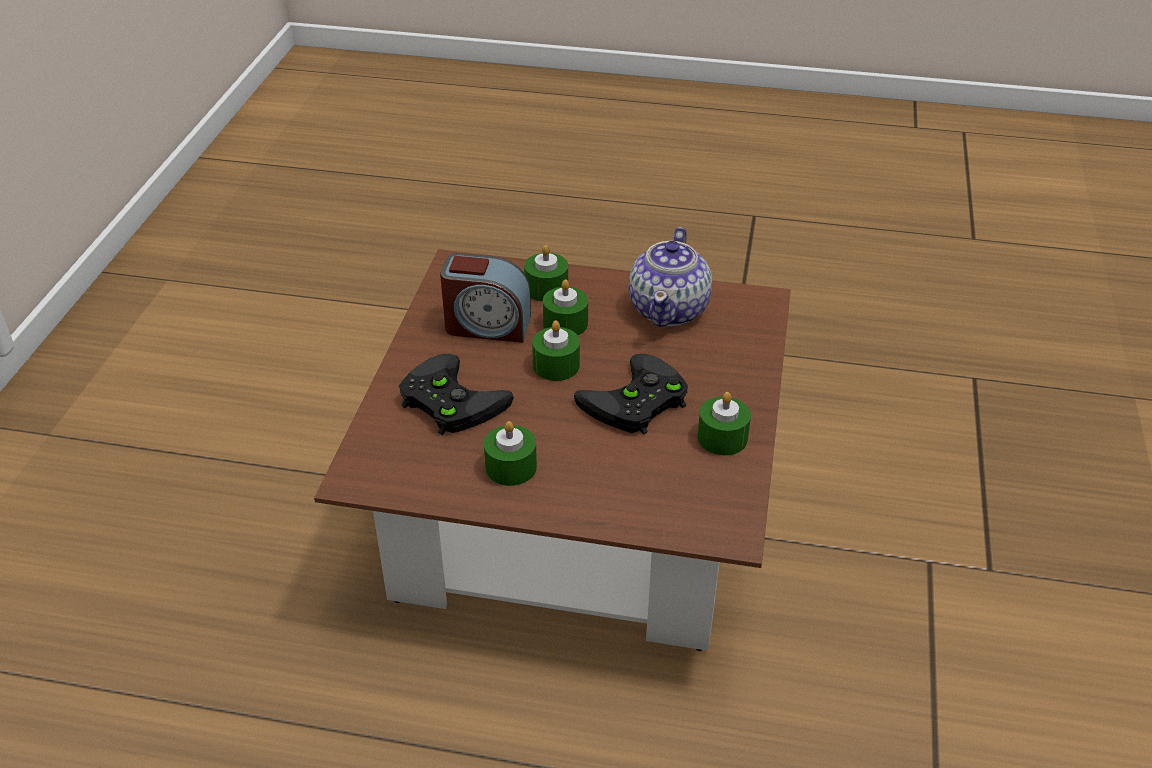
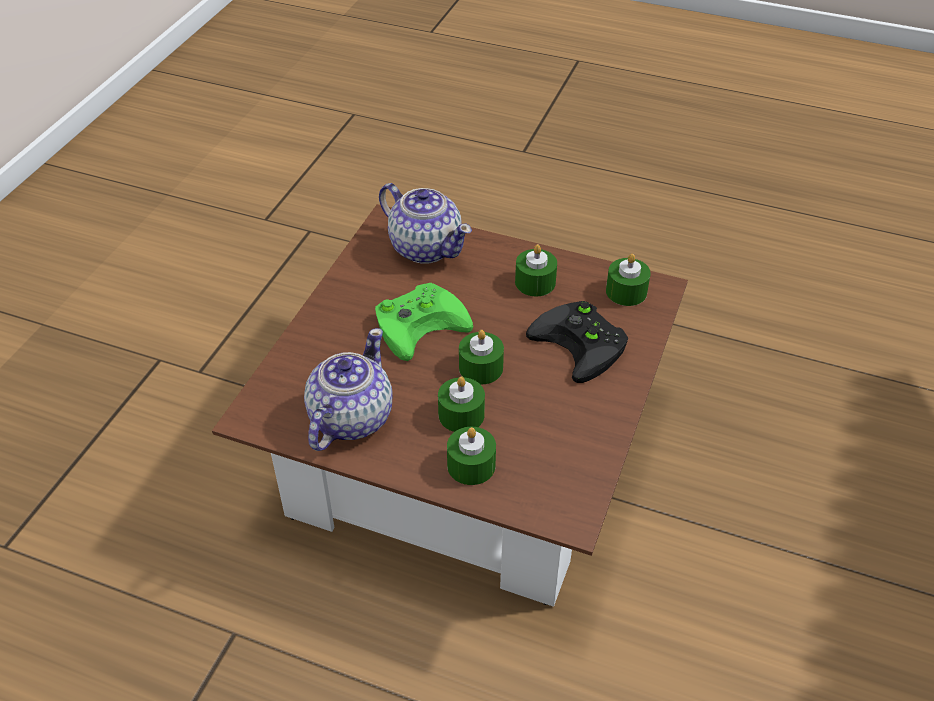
camera: 170 degrees left, 5 degrees up
(487, 325) = (541, 423): alarm clock -> none
(635, 403) = (421, 322): black game controller -> green game controller
(664, 499) = (425, 247): none -> teapot
(722, 438) = (361, 285): green candle -> green candle (626, 291)

